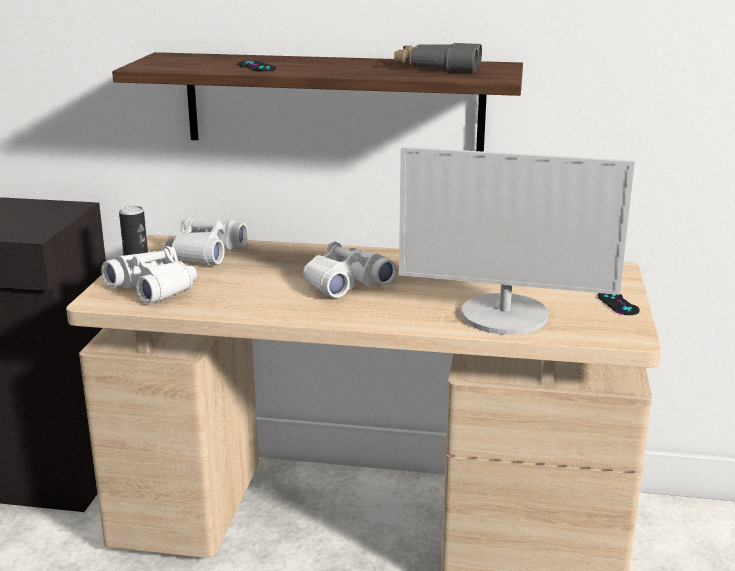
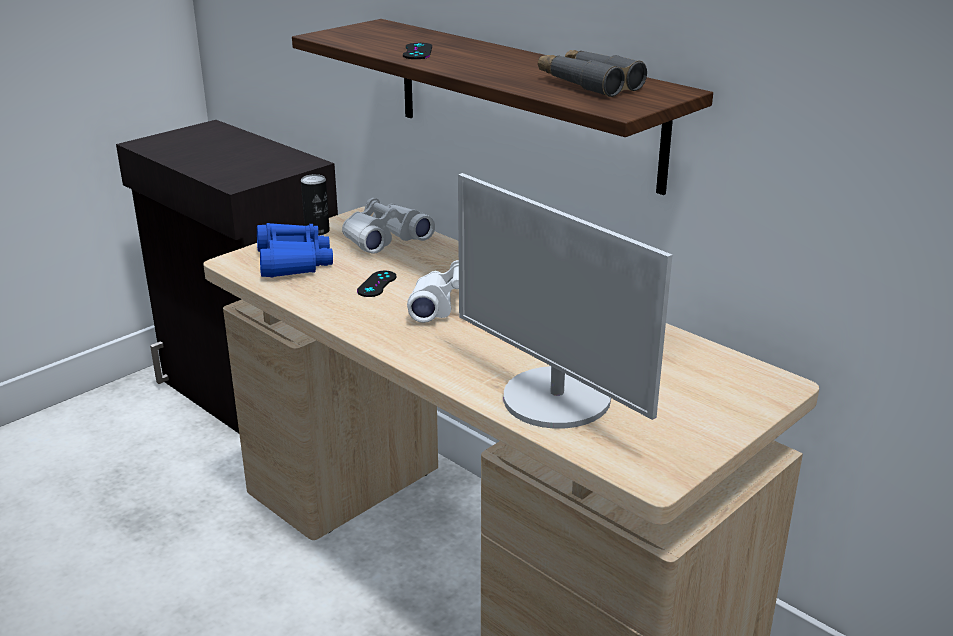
camera: 35 degrees right, 5 degrees up
(154, 287) = (293, 262): white binoculars -> blue binoculars
(618, 303) = (708, 430): black game controller -> black game controller (377, 284)

